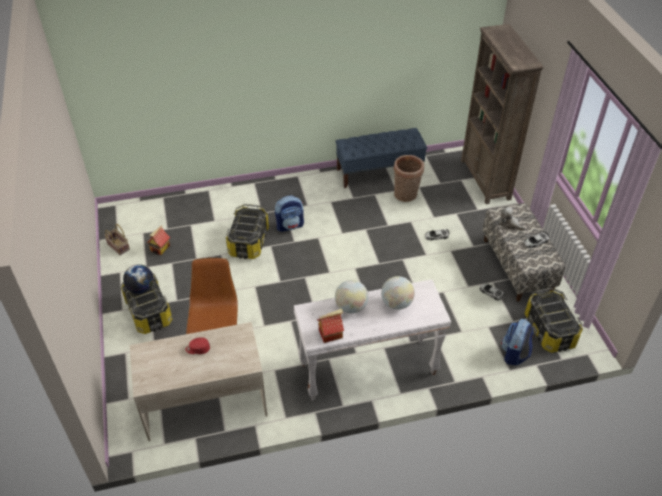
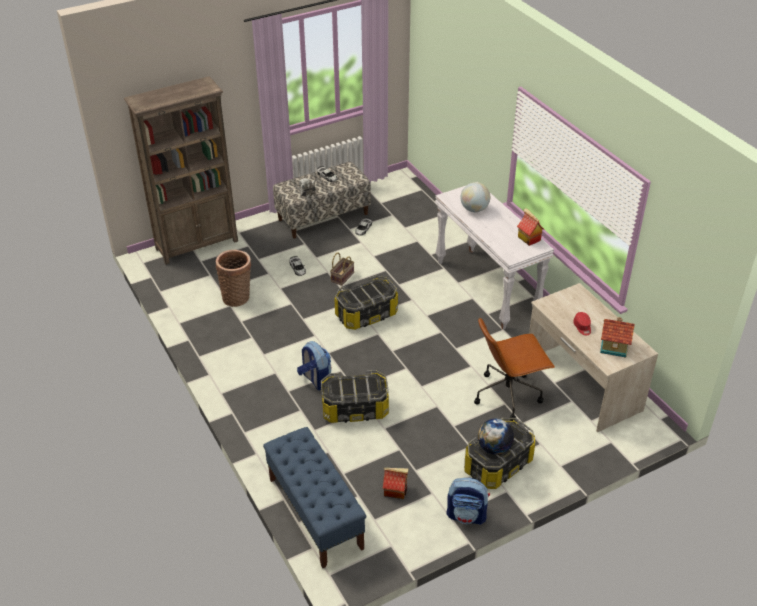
camera: 105 degrees left, 5 degrees down
(119, 247) = (408, 536): basket -> basket (342, 276)
(161, 364) = (614, 346): none -> toy house
(351, 307) = (492, 232): globe -> none
(379, 172) = (198, 323): blue bench -> blue bench (315, 513)
(514, 354) = (428, 212): backpack -> backpack (467, 515)
(550, 330) = (393, 196): storage box -> storage box (366, 314)

